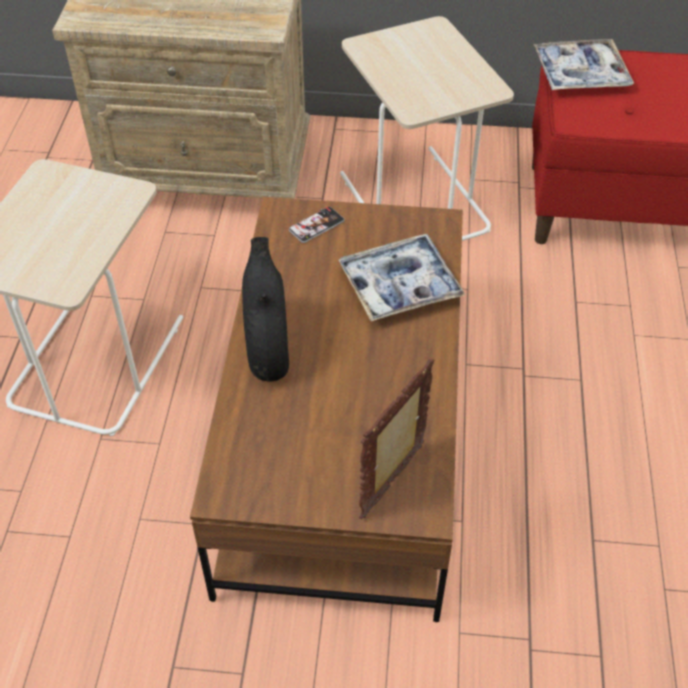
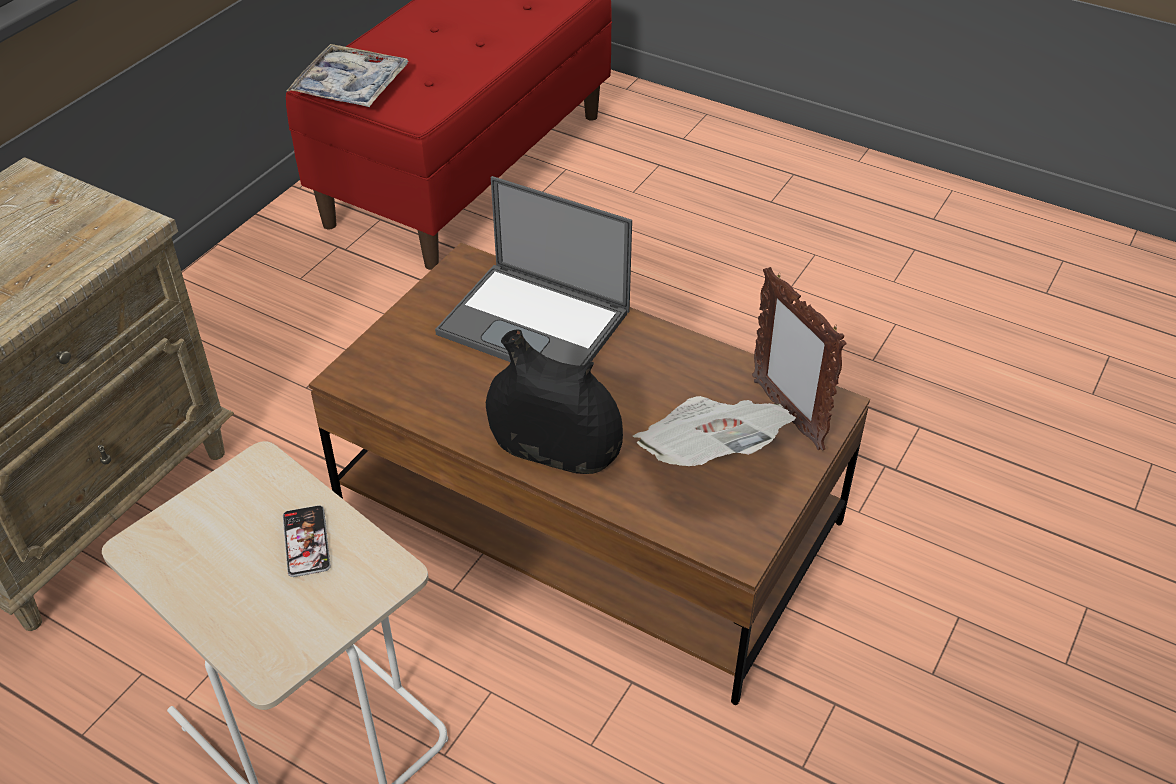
camera: 65 degrees left, 5 degrees down
(315, 442) = (708, 455): none -> newspaper
(316, 225) = (396, 354): phone -> phone (306, 542)
(400, 286) = (536, 323): tray -> laptop
(412, 202) = (294, 335): beige side table -> none

